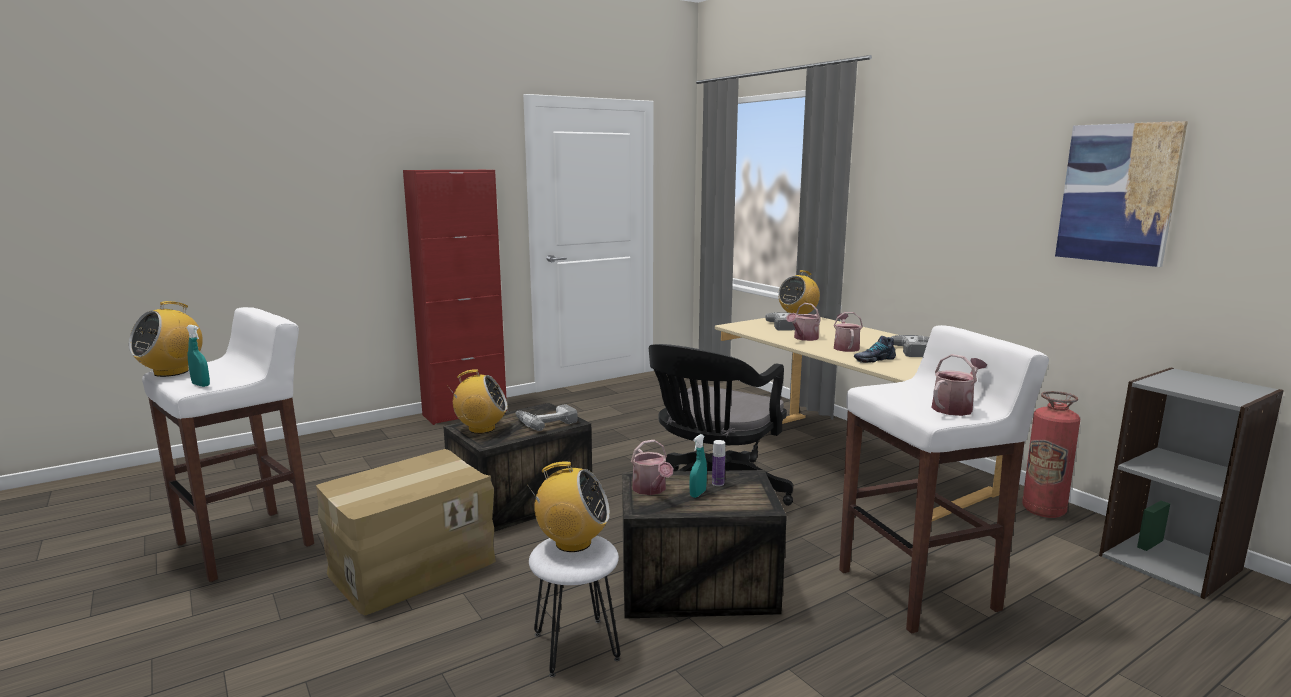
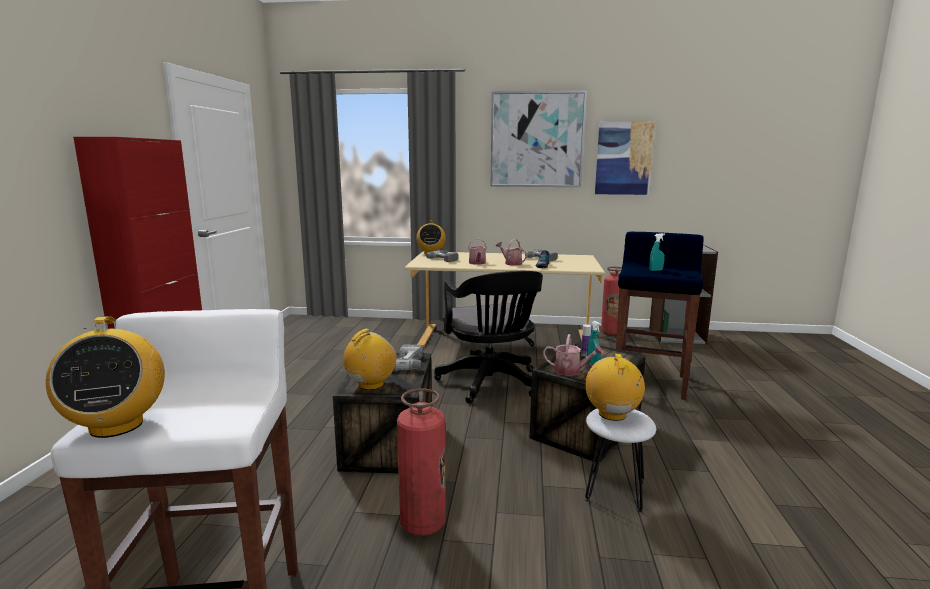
camera: 50 degrees left, 0 degrees up
(201, 385) = (232, 416): turquoise spray bottle -> turquoise spray bottle (656, 270)
(411, 566) = (423, 523): cardboard box -> fire extinguisher
(572, 543) = (612, 414): radio -> radio turned 45 degrees counterclockwise
(919, 590) = (650, 382): white stool -> blue stool
(955, 407) = (680, 271): watering can -> none
(970, 159) = (537, 140): none -> picture

